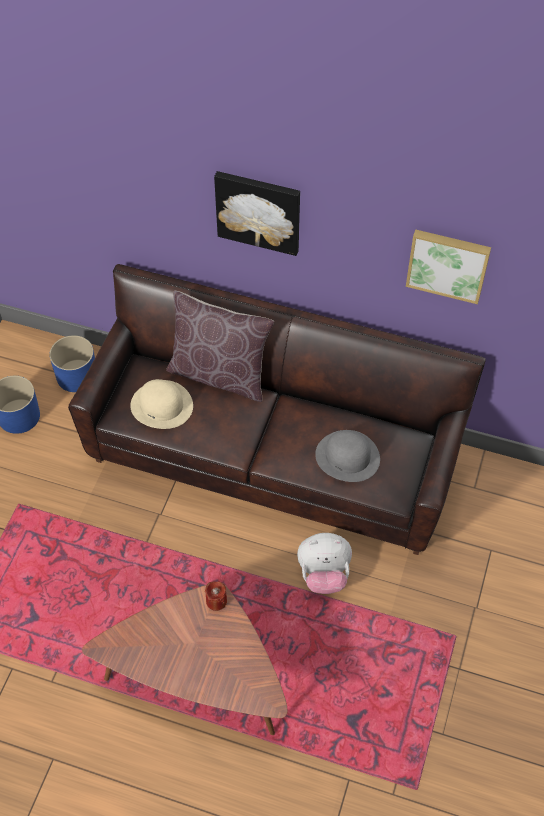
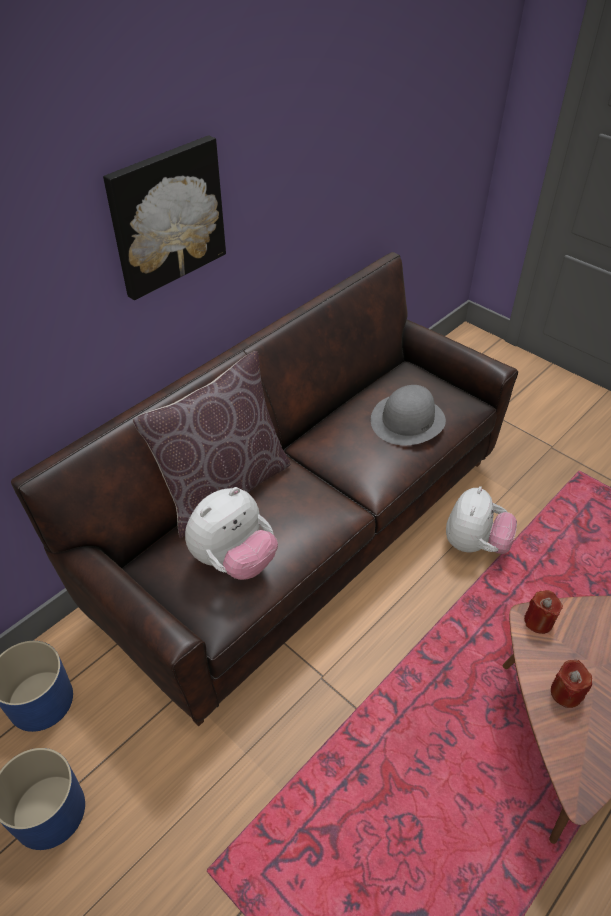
camera: 65 degrees left, 10 degrees down
(162, 405) = (234, 560): beige hat -> plush toy
(166, 628) = (566, 693): none -> red candle
(448, 264) = (352, 146): picture -> none

